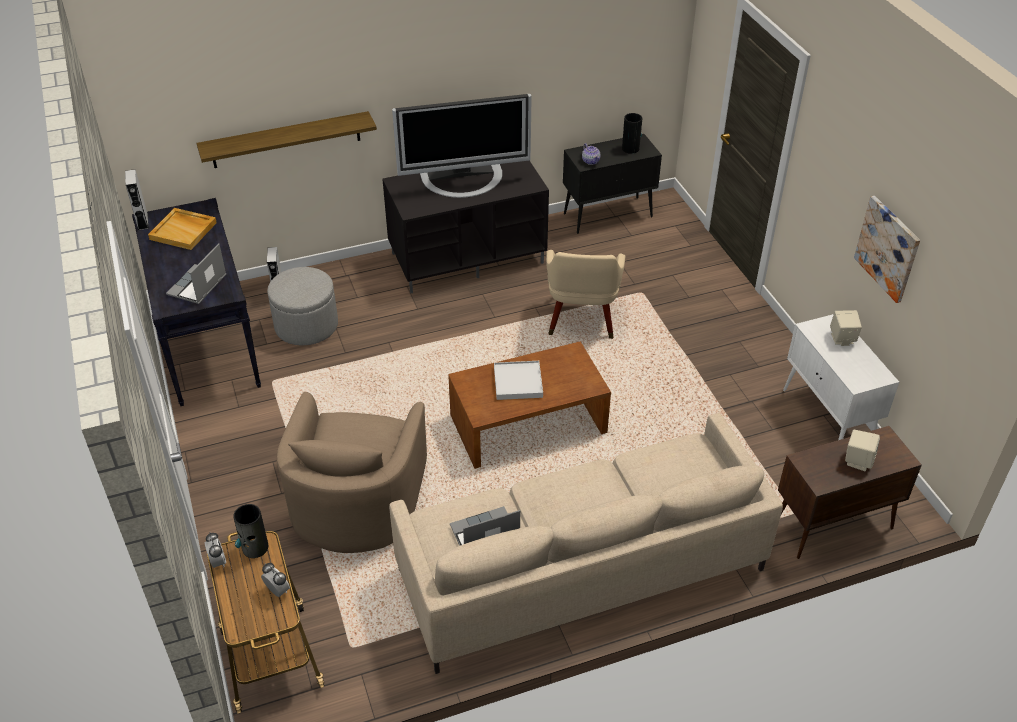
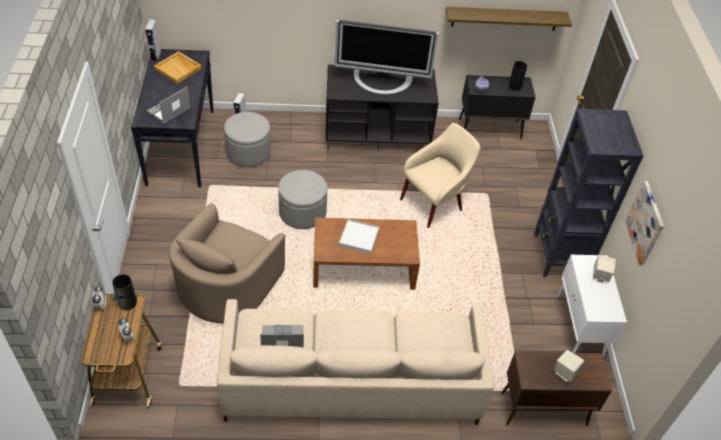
camera: 15 degrees right, 5 degrees up
(286, 140) = (263, 23): shelf -> shelf (504, 18)
(415, 380) = (302, 212): none -> grey ottoman
(581, 321) = (434, 203): beige armchair -> beige armchair turned 150 degrees counterclockwise
(764, 342) = (559, 256): none -> black bookcase

